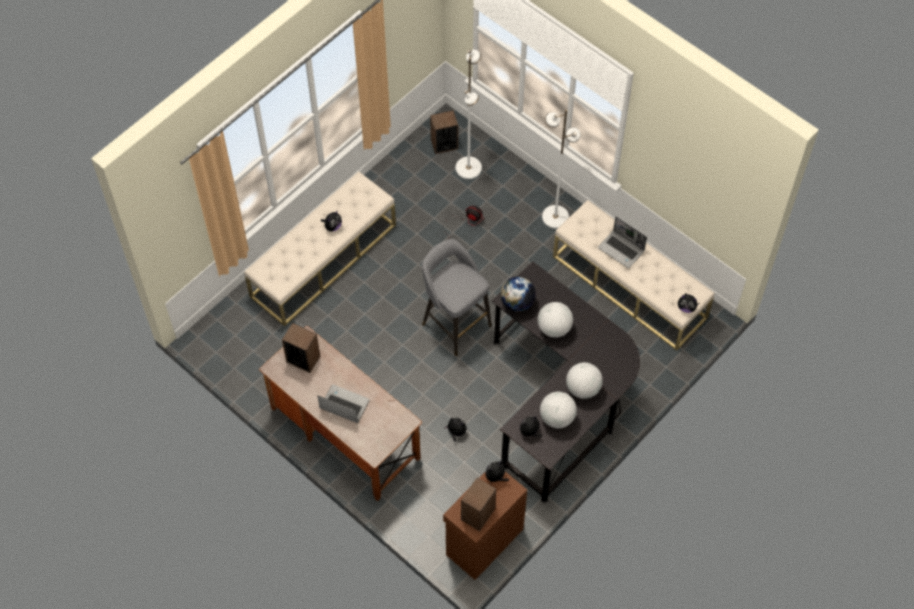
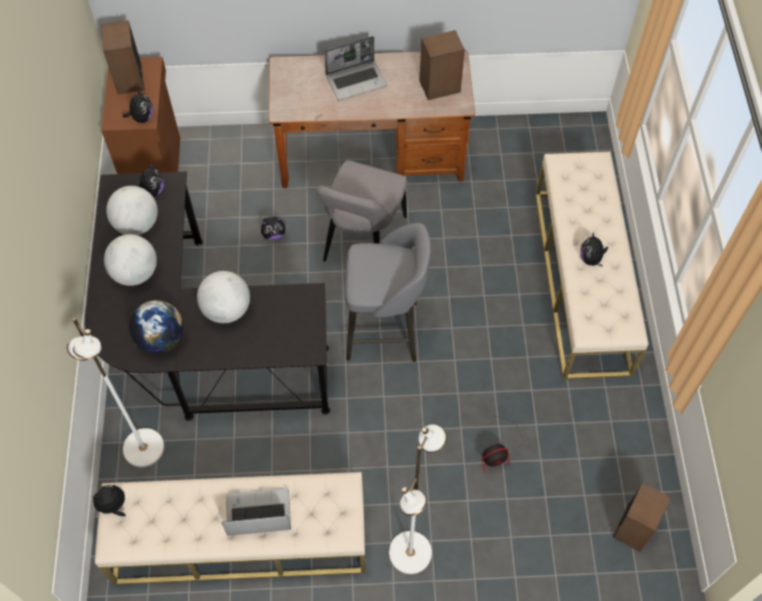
camera: 135 degrees right, 0 degrees up
(411, 383) = (363, 242): none -> grey chair
(469, 168) = (571, 523): white floor lamp -> white floor lamp (143, 449)
(517, 302) = (295, 303): globe -> globe (161, 339)

